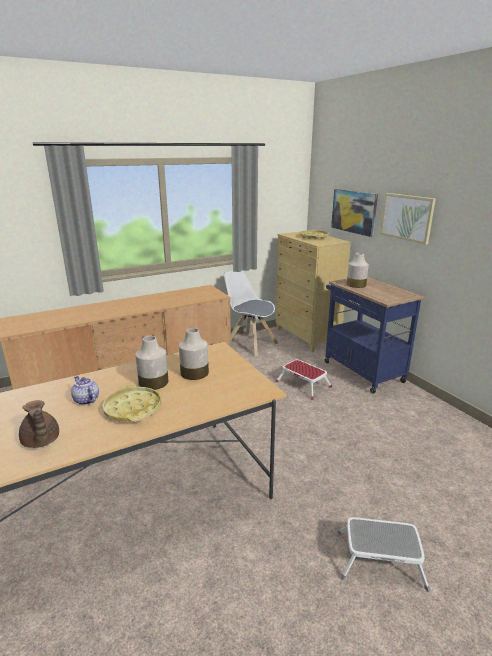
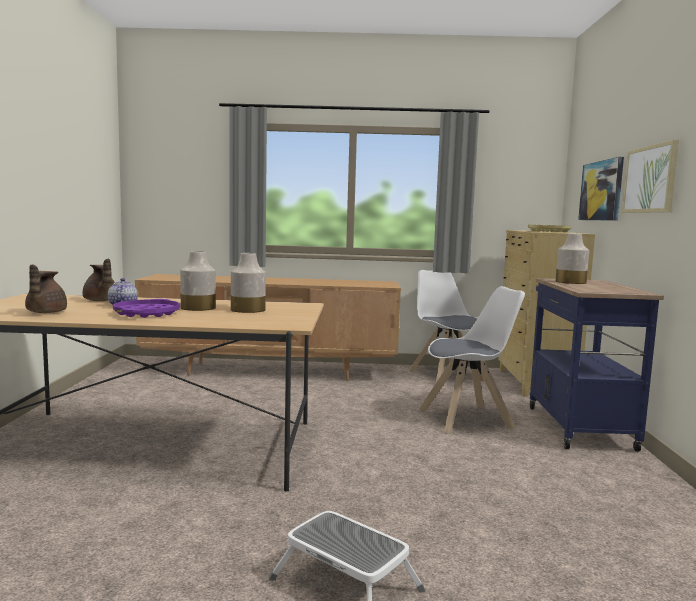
camera: 30 degrees right, 15 degrees down
(50, 397) = (100, 301): none -> brown teapot
(133, 408) = (147, 313): yellow tray -> purple tray
(303, 384) = (468, 419): red step ladder -> chair

